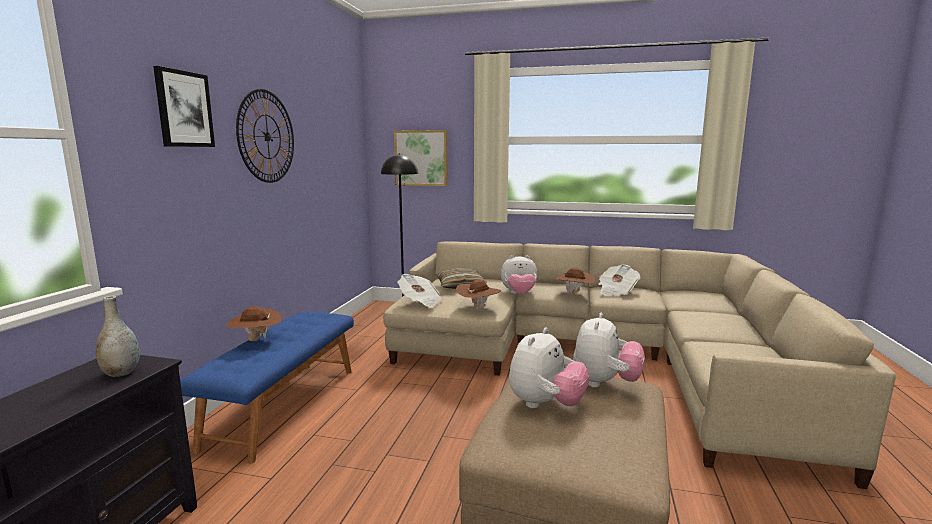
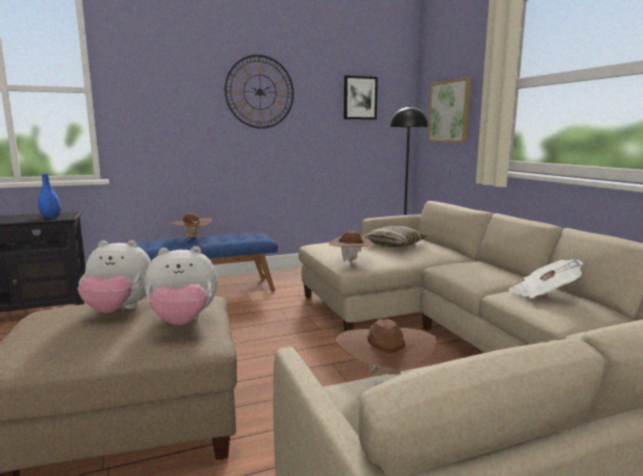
camera: 55 degrees right, 0 degrees up
(121, 373) = (51, 217): grey vase -> blue vase
(184, 109) = (175, 73): picture -> picture (360, 98)
(420, 302) = (329, 245): newspaper -> none
(519, 294) = (429, 265): plush toy -> none
(574, 293) = (480, 280): brown hat -> brown hat (384, 377)

